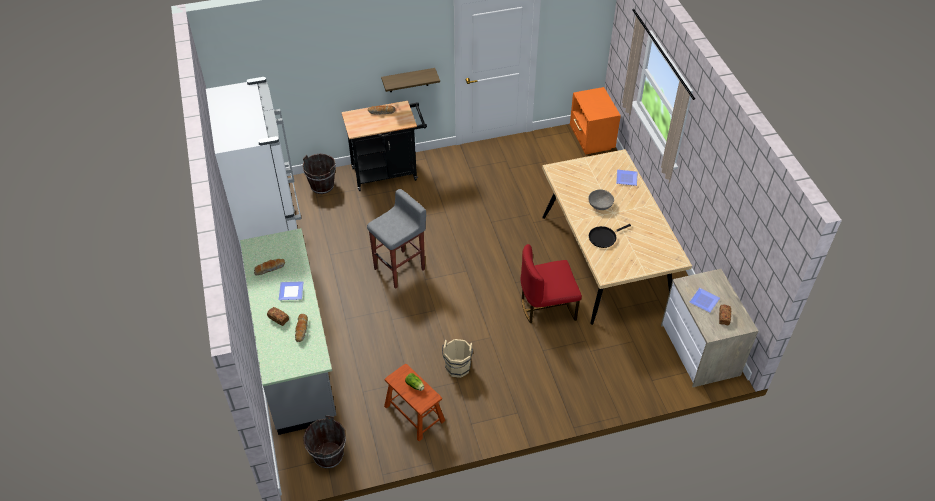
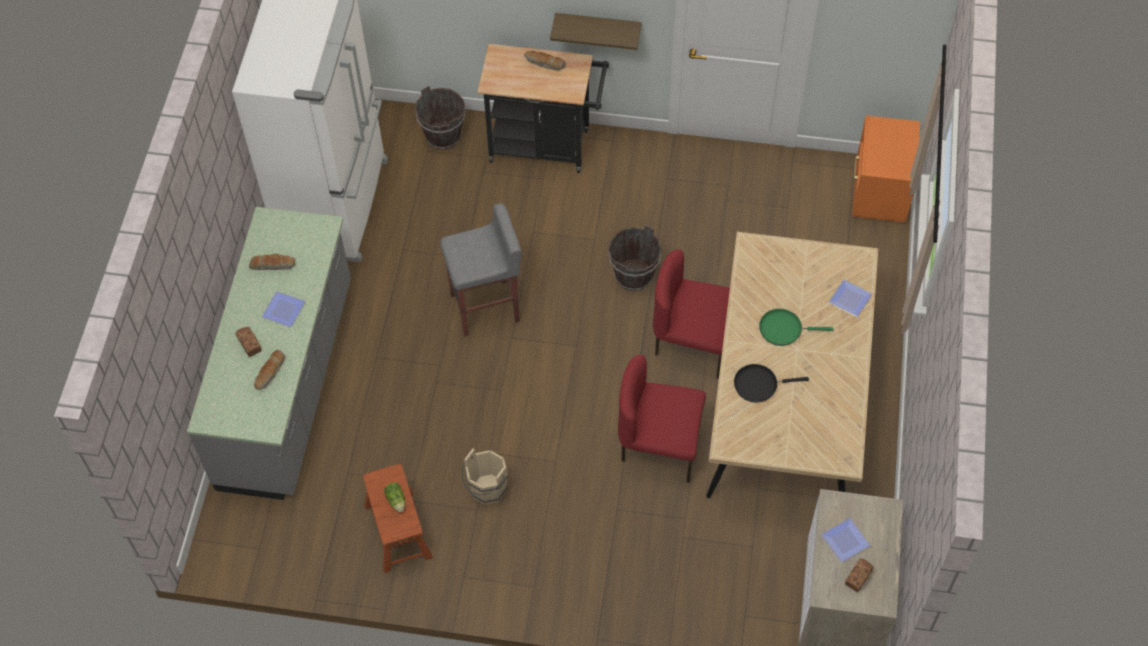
camera: 25 degrees right, 10 degrees up
(328, 455) = (262, 545): brown bucket -> brown bucket (633, 275)
(534, 246) = (692, 342): none -> red chair
(600, 205) = (784, 329): grey bowl -> green frying pan

